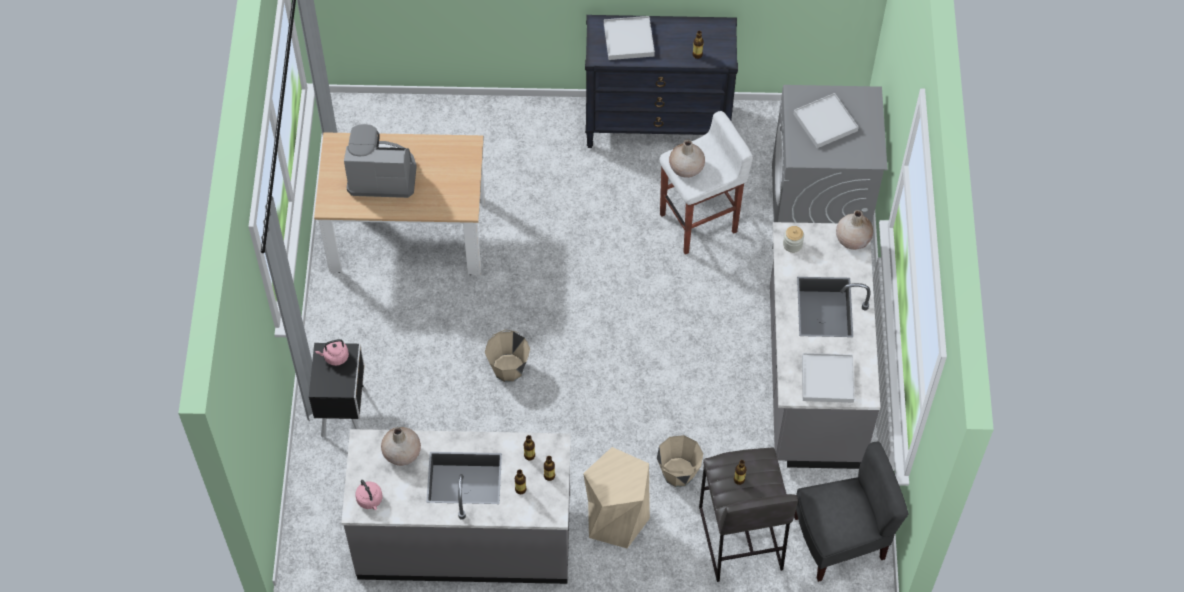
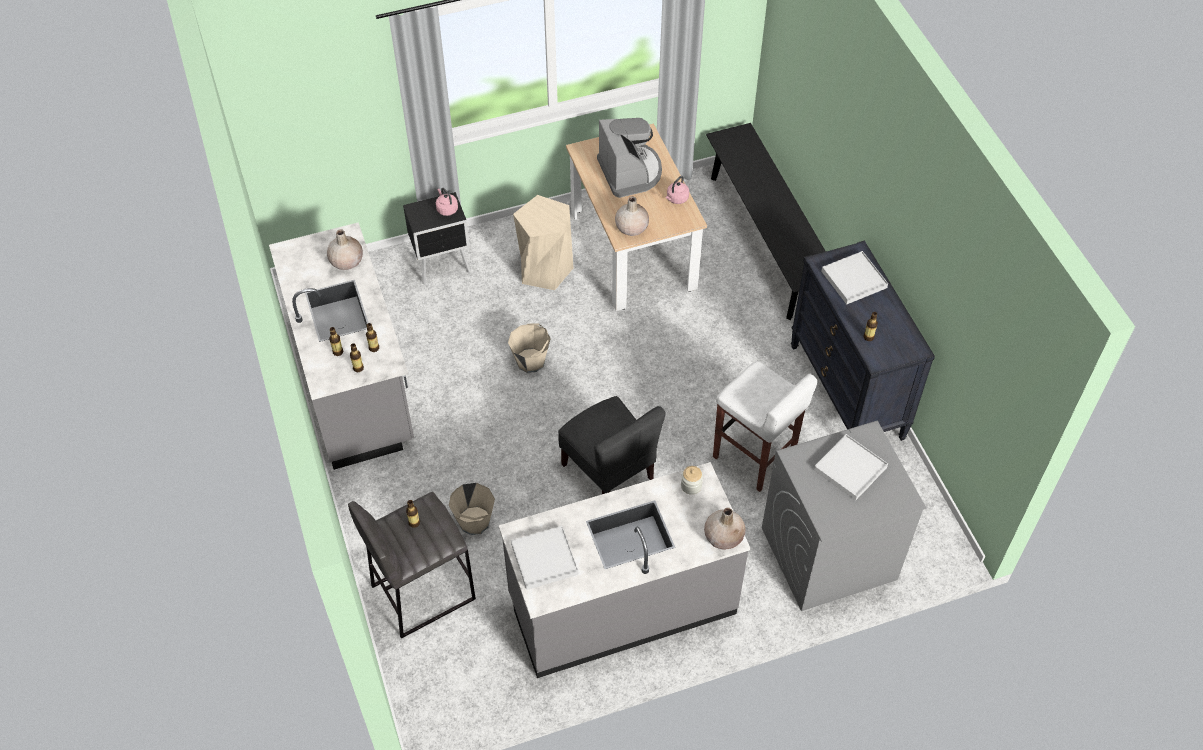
camera: 70 degrees right, 5 degrees down
(370, 500) = (295, 256): pink kettle -> pink kettle (676, 199)
(451, 119) = (766, 241): none -> black bench
(616, 519) = (409, 486): beige stool -> beige stool (544, 269)
(686, 168) = (750, 383): beige vase -> beige vase (631, 228)
(840, 540) = (450, 680): grey chair -> grey chair (609, 471)

